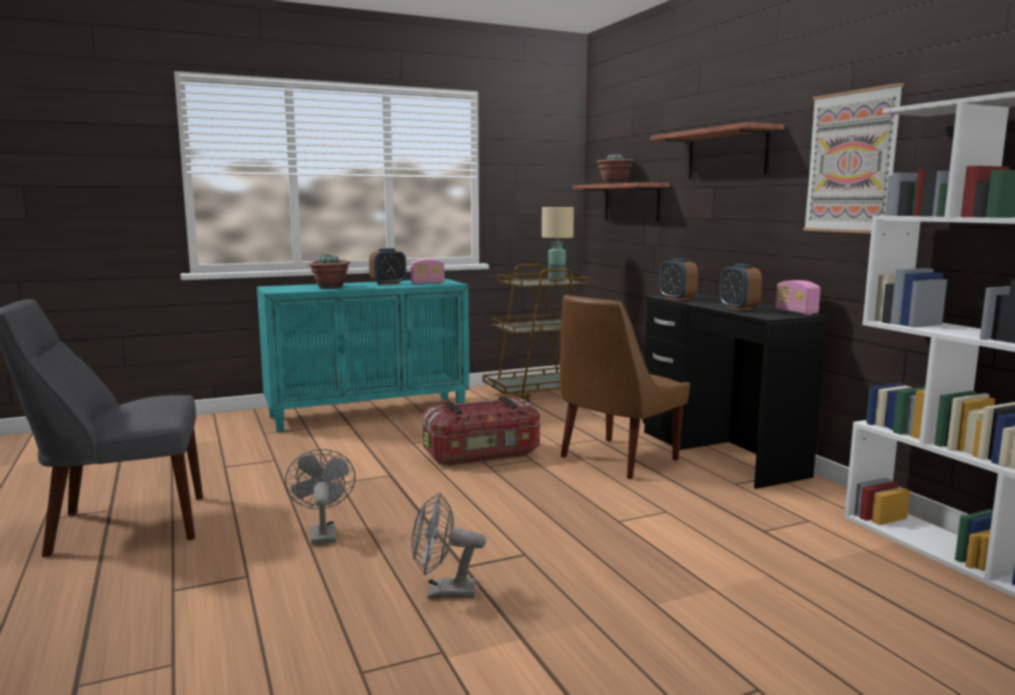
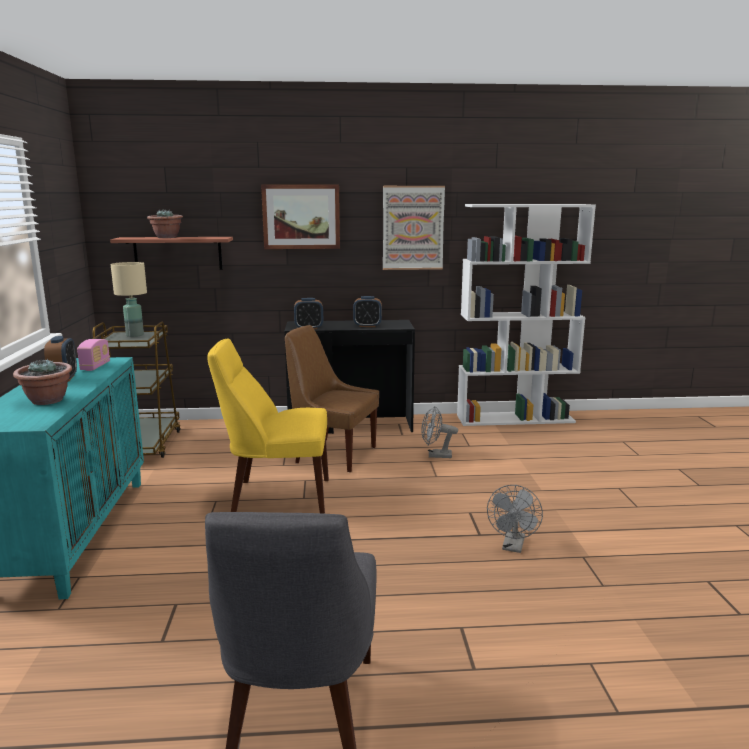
camera: 70 degrees left, 5 degrees up
(322, 533) = (395, 586): grey fan -> grey fan (435, 455)
(482, 455) = (276, 496): storage box -> yellow chair
(615, 459) = (333, 454): brown chair -> brown chair turned 135 degrees clockwise
(727, 154) = (301, 217): shelf -> picture
(796, 312) = (394, 321): radio -> none

